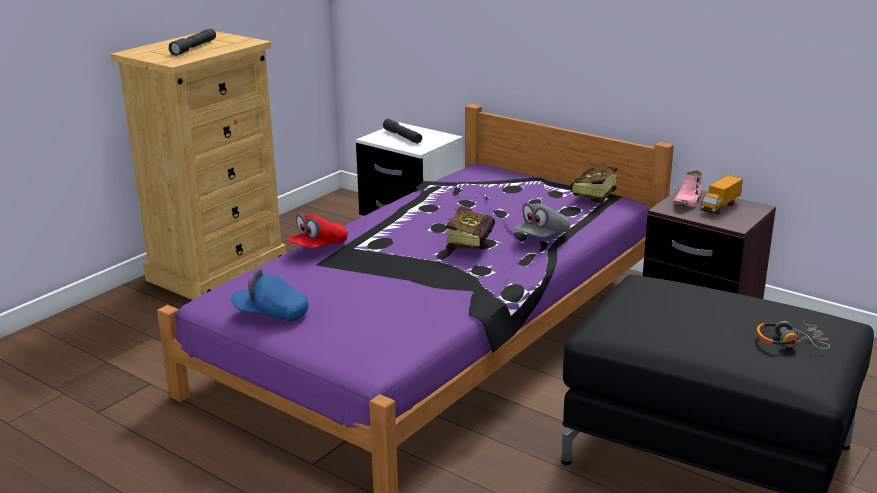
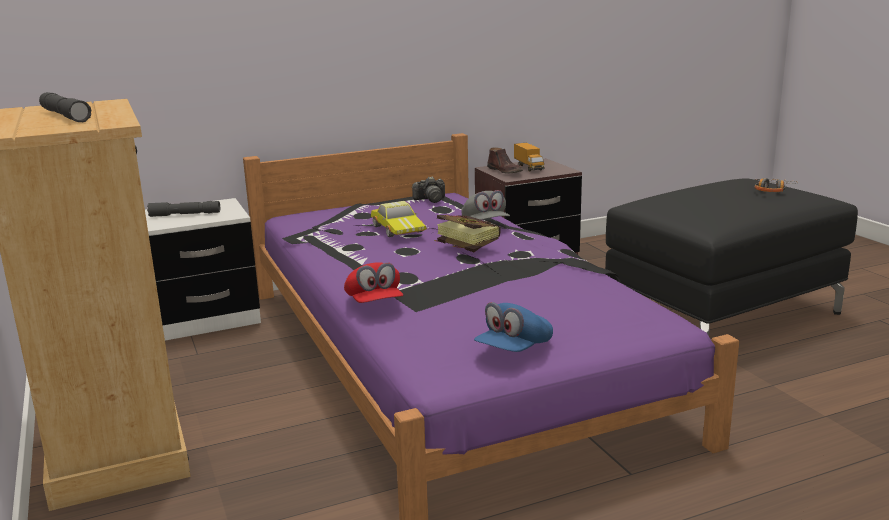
camera: 60 degrees left, 5 degrees down
(484, 209) = (399, 229): none -> toy car
(591, 199) = (430, 199): book -> camera
(688, 201) = (505, 171): pink shoe -> brown shoe

